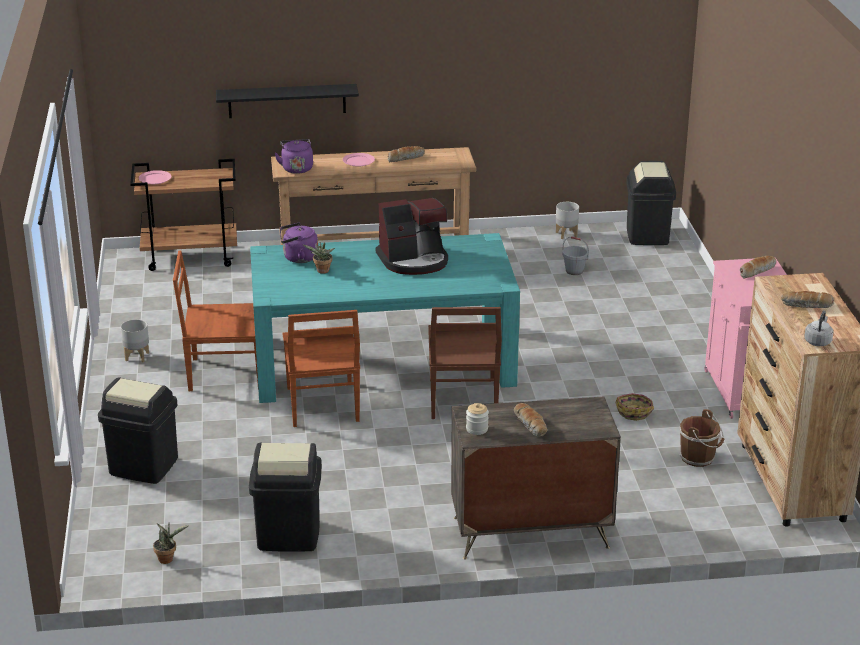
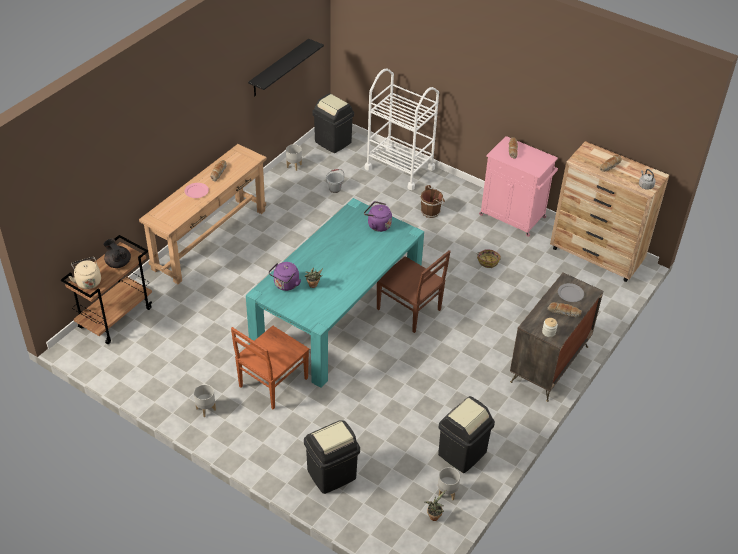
camera: 50 degrees left, 15 degrees up
(155, 179) = (88, 281): pink plate -> beige kettle
(201, 179) = (118, 263): none -> black teapot
(213, 552) = (447, 493): none -> grey planter
(287, 101) = (141, 176): black shelf -> black shelf (279, 68)
(296, 168) = (170, 219): purple kettle -> purple kettle (377, 225)
(322, 405) = (353, 365): brown chair -> none
(414, 260) = (345, 245): coffee machine -> none
(573, 416) = (570, 293): none -> grey plate
(683, 289) = (399, 168): none -> white cart
(699, 458) = (548, 268): brown bucket -> brown bucket (431, 211)

